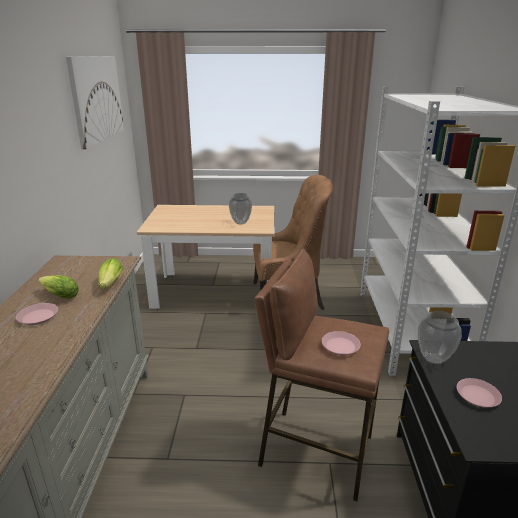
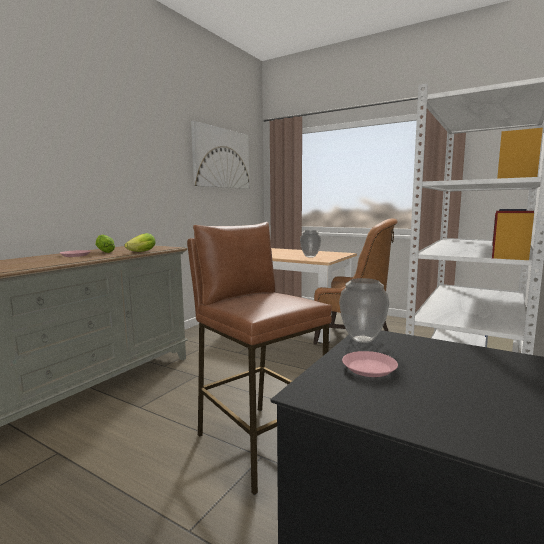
camera: 30 degrees right, 15 degrees down
(340, 346) = (258, 302): pink plate -> none

